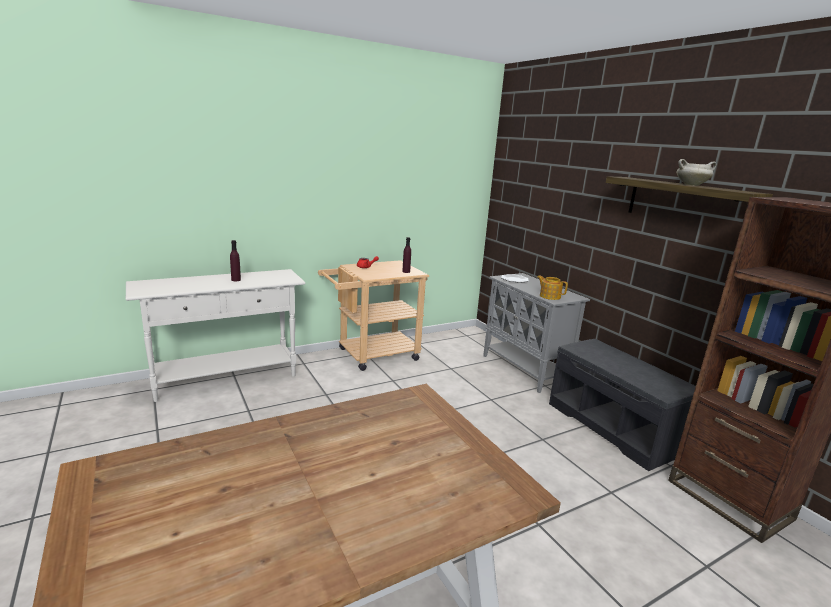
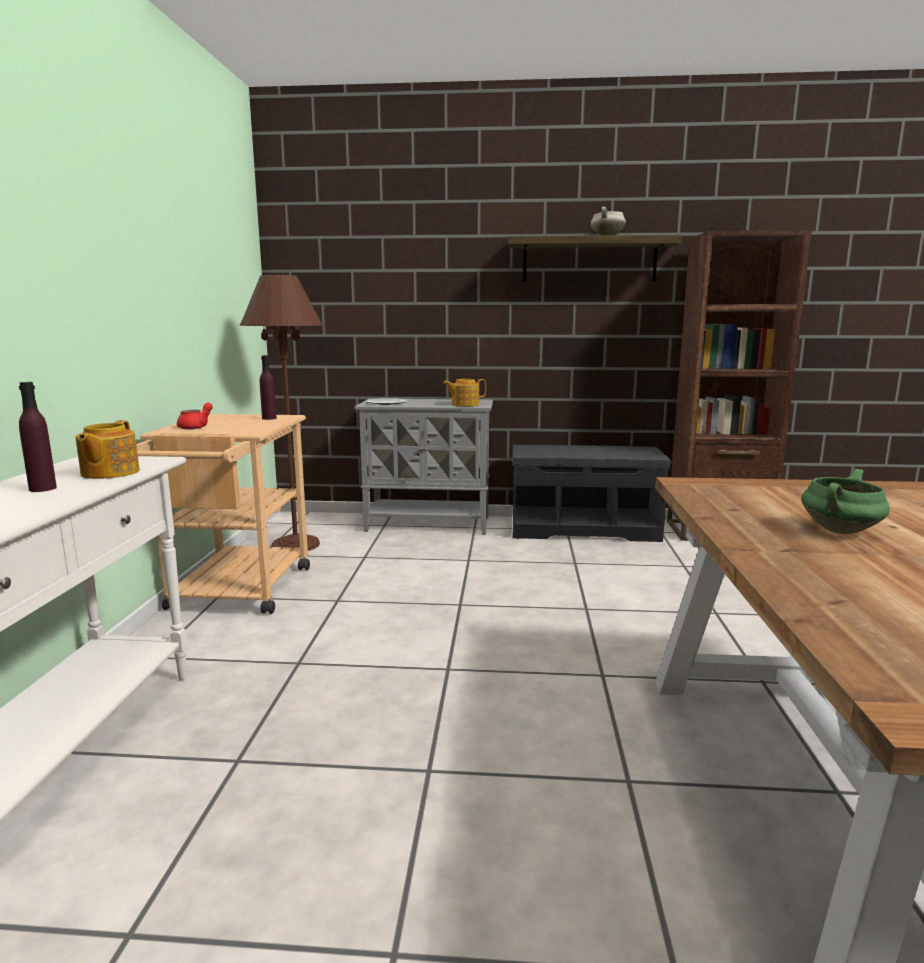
camera: 55 degrees left, 5 degrees down
(265, 280) = (109, 473): none -> teapot
(342, 453) = (840, 531): none -> green cooking pot
(440, 346) = (296, 545): none -> brown floor lamp

